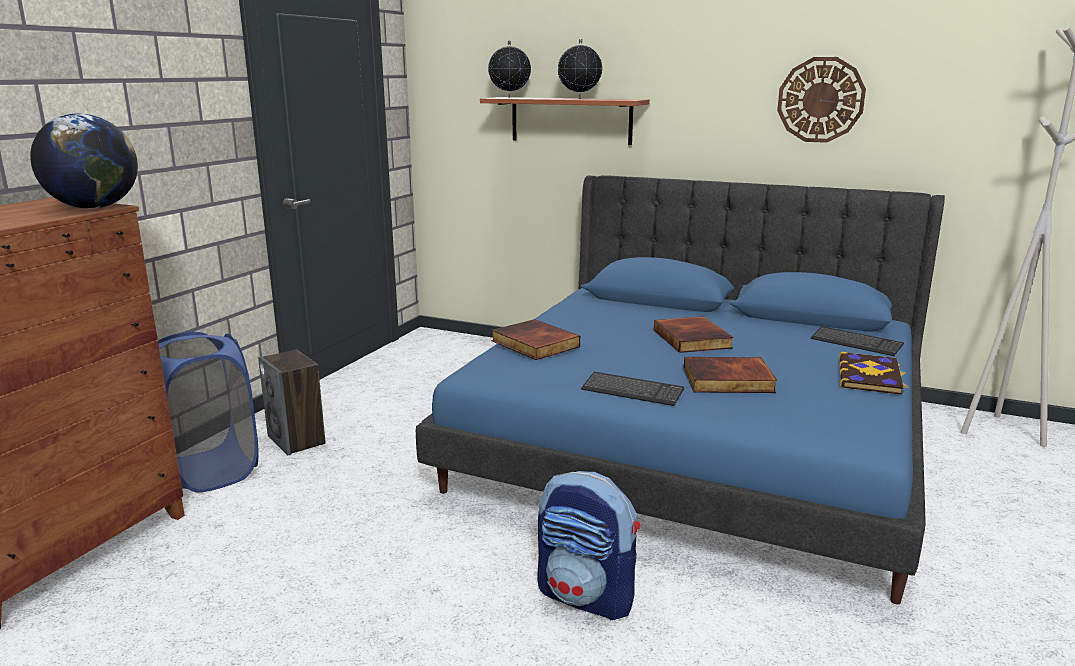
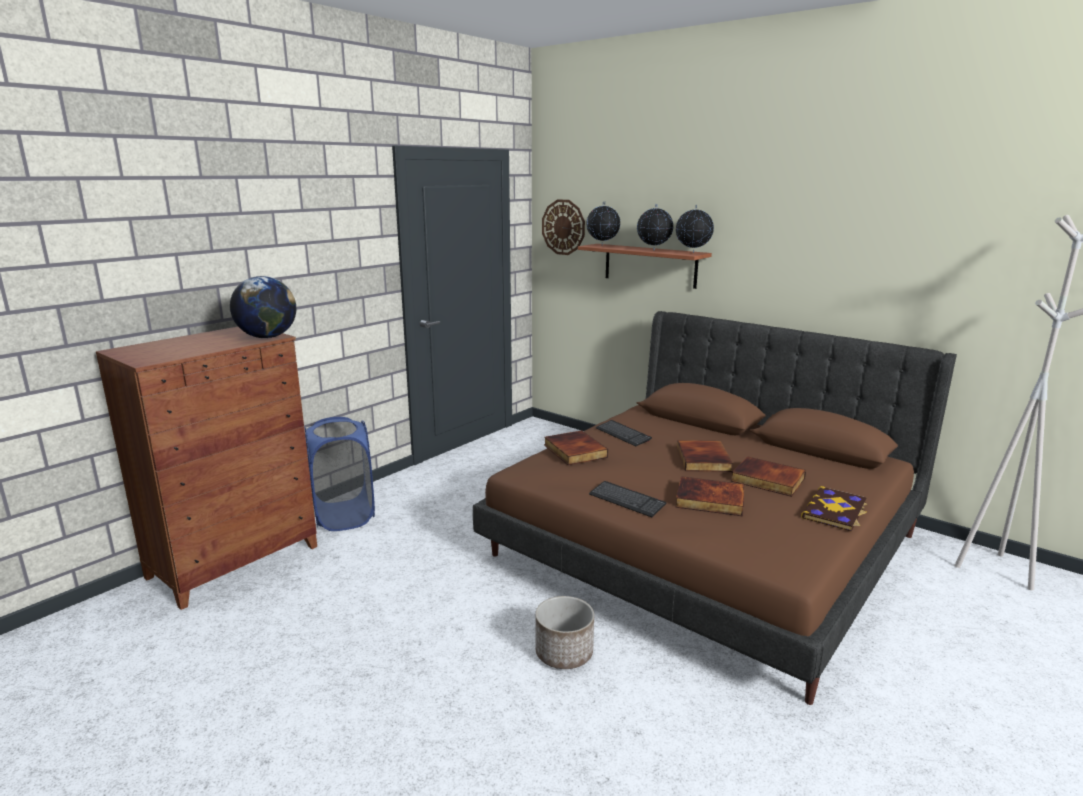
camera: 15 degrees right, 0 degrees up
(297, 440) = (409, 500): speaker -> none
(587, 596) = (564, 653): backpack -> planter
(629, 99) = (692, 253): none -> globe
(696, 447) = (706, 546): blue bed -> brown bed
(776, 353) = (767, 480): none -> book
(820, 100) = (852, 263): wall clock -> wall clock (563, 227)
(856, 343) = (844, 478): keyboard -> keyboard (623, 434)

